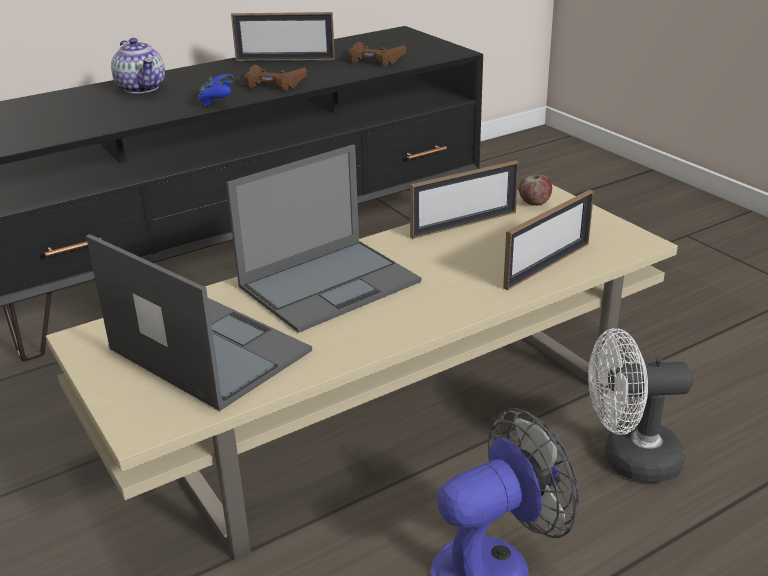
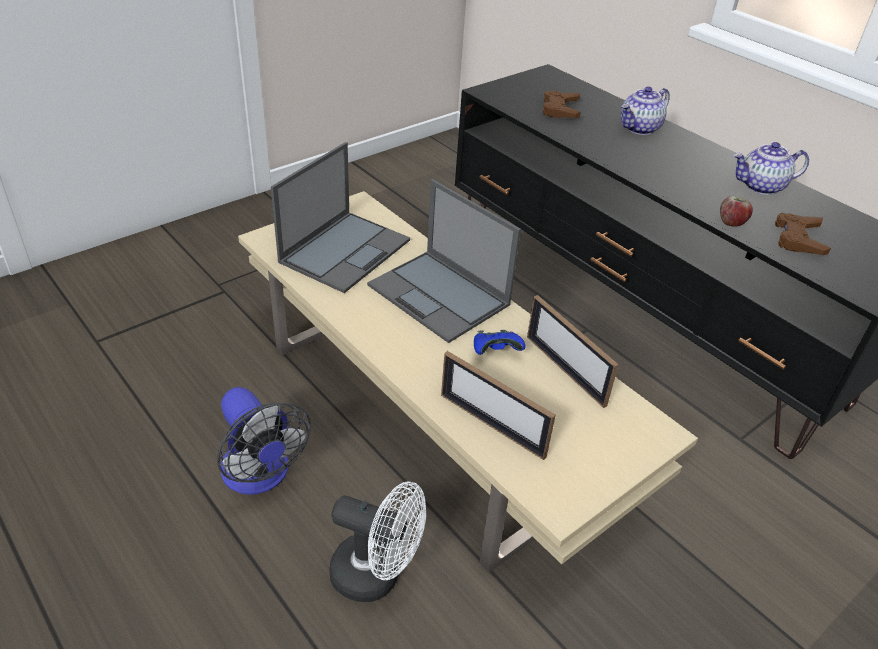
camera: 80 degrees right, 10 degrees up
(217, 101) = (623, 164): blue game controller -> blue game controller (495, 352)
(273, 83) = (684, 186): brown game controller -> brown game controller (560, 109)
(285, 60) = (761, 187): picture frame -> teapot
(534, 202) = (634, 424): apple -> apple (731, 223)
(629, 460) = (377, 575): white fan -> white fan turned 120 degrees clockwise

